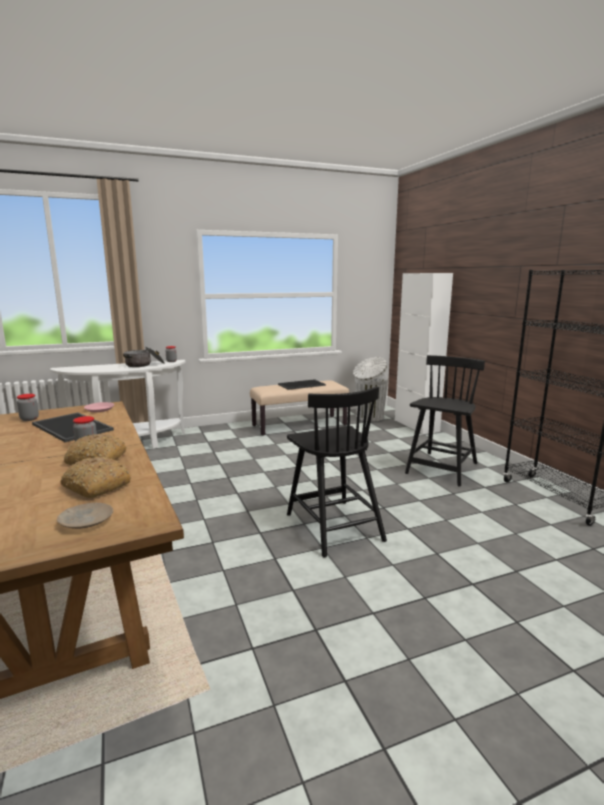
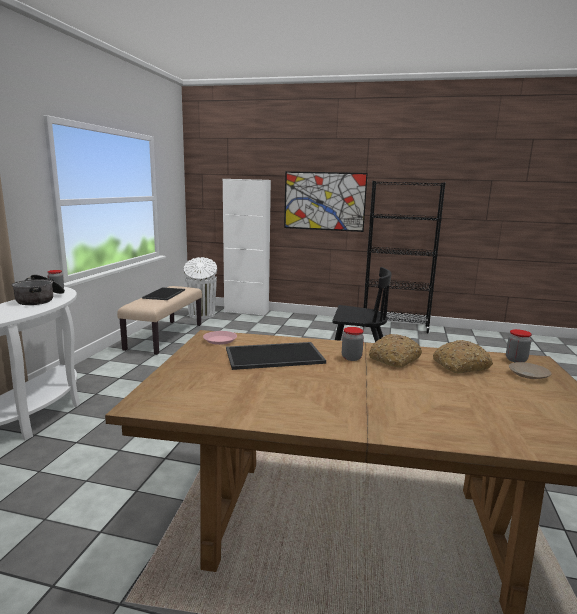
camera: 55 degrees left, 0 degrees up
(29, 419) = (202, 369): jar -> jar (516, 360)
(442, 469) = (324, 332): black chair -> none
(504, 300) = (324, 201): none -> picture

